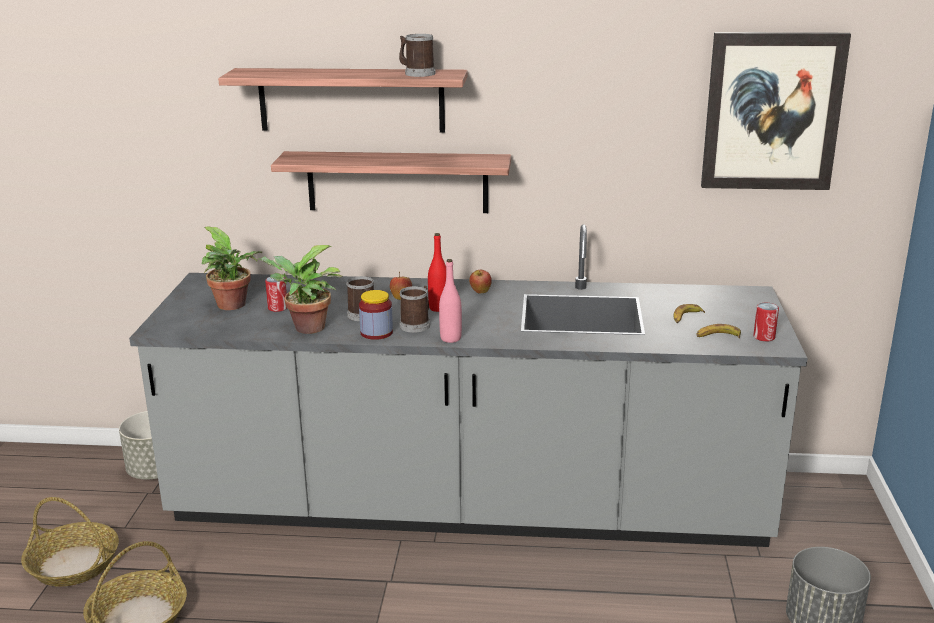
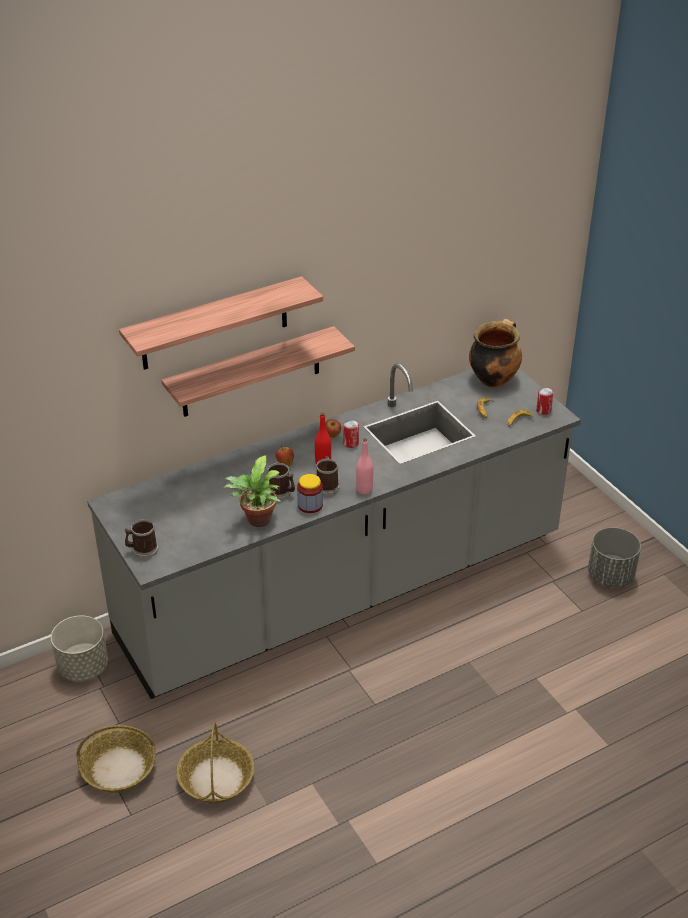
camera: 35 degrees left, 15 degrees up
(234, 306) = (174, 521): potted plant -> none
(277, 308) = (210, 510): can -> can (351, 443)
(417, 73) = (277, 295): mug -> mug (142, 550)
(731, 298) = (493, 379): none -> cooking pot
(772, 112) = (502, 244): picture -> none

